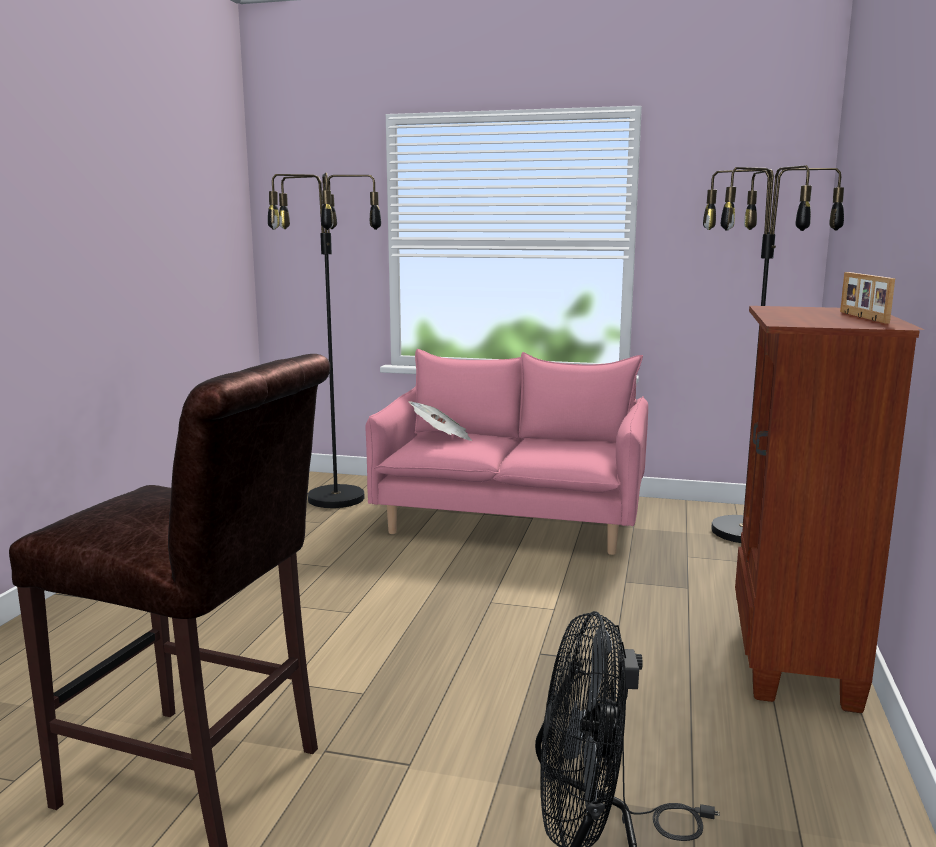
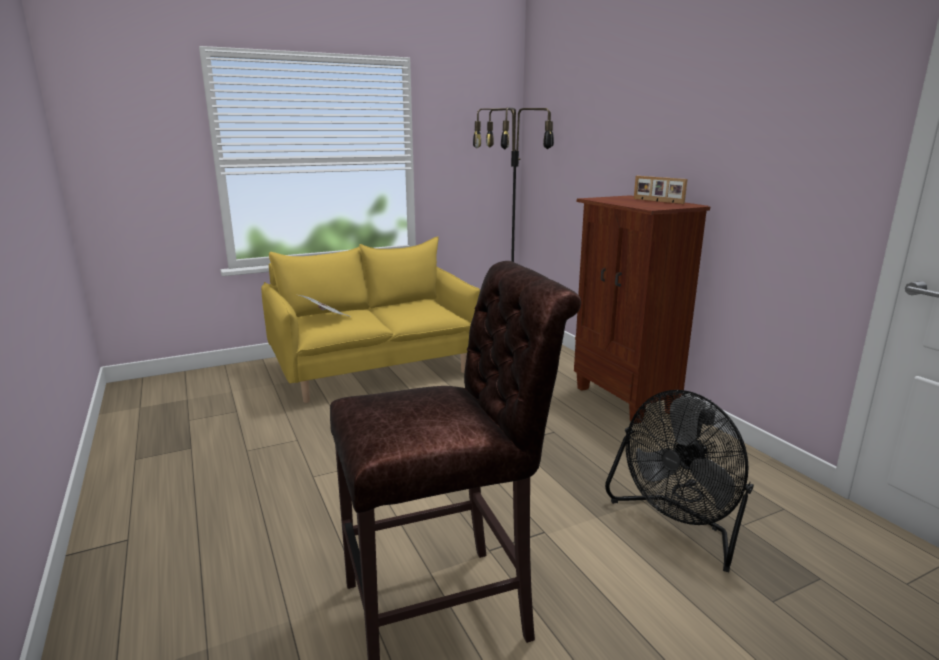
camera: 40 degrees left, 5 degrees up
(334, 499) = (217, 391): floor lamp -> none
(510, 521) = (375, 370): pink sofa -> yellow sofa

